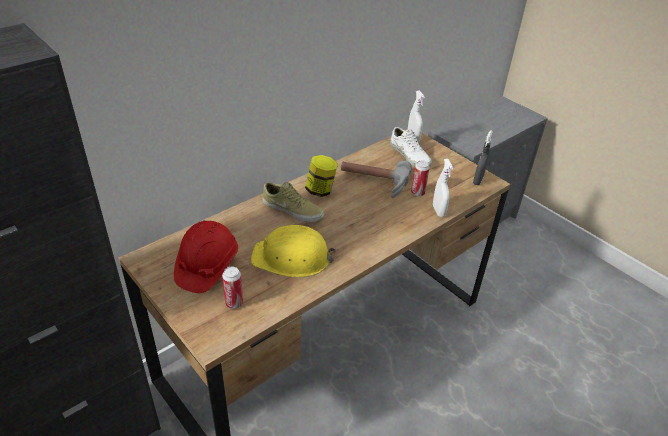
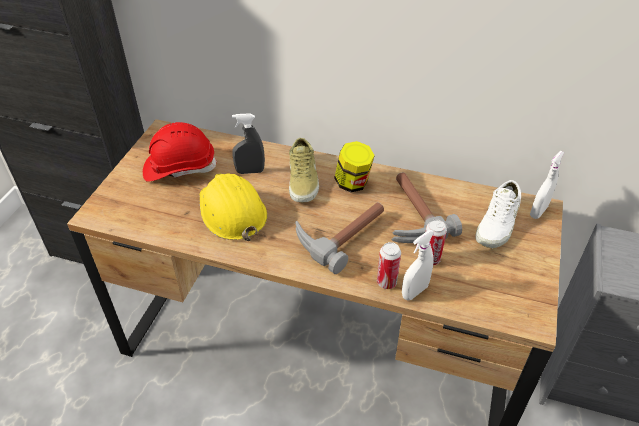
camera: 60 degrees right, 5 degrees up
(234, 303) = (146, 205): can -> can (386, 282)
(363, 217) = (340, 233): none -> hammer
(478, 180) = (521, 307): grey spray bottle -> grey spray bottle (250, 171)

